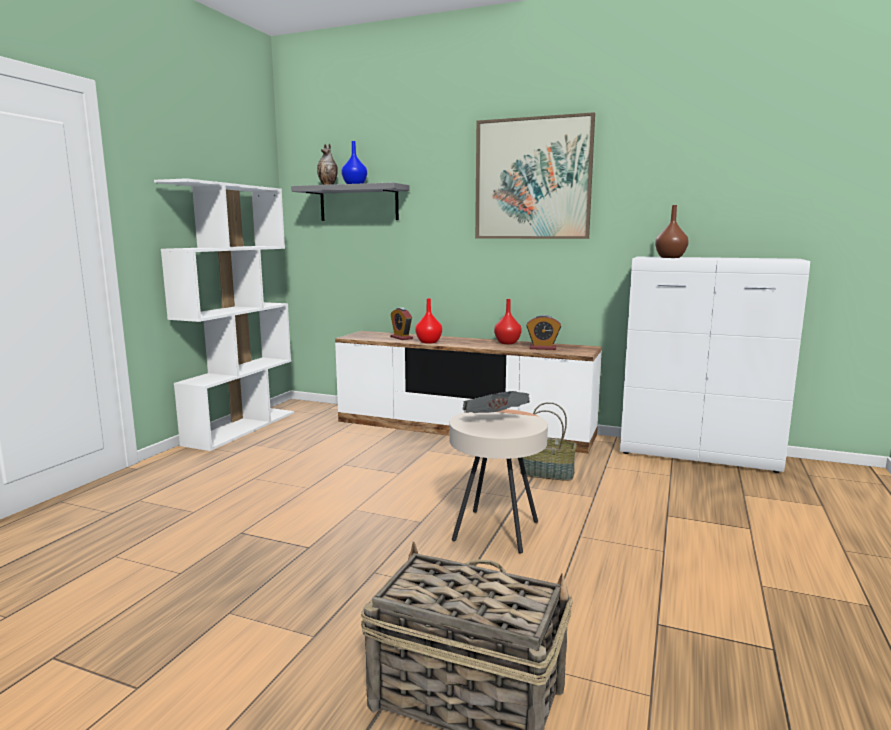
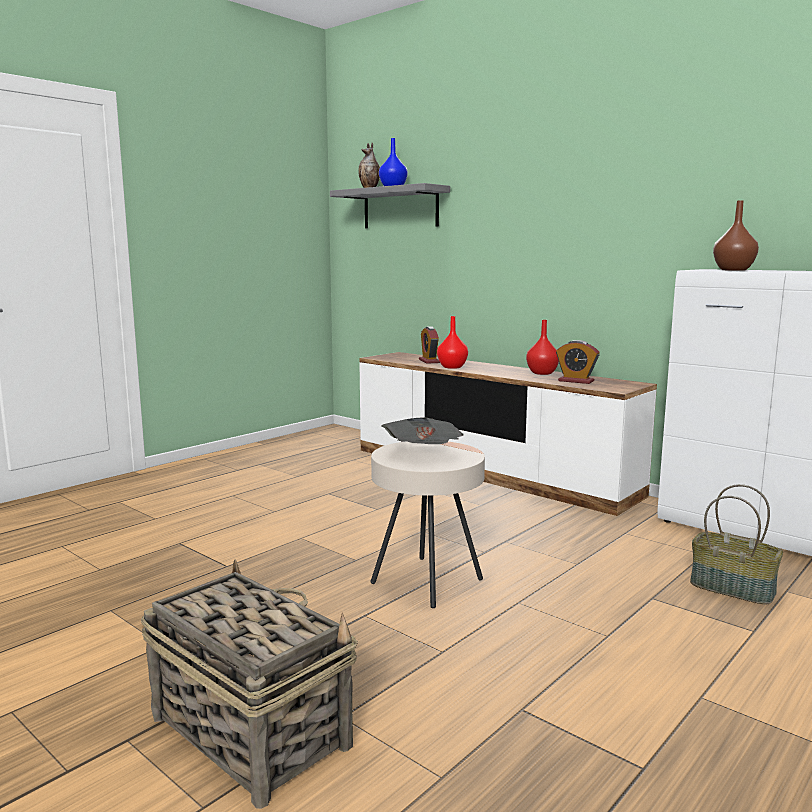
camera: 20 degrees right, 0 degrees up
(241, 428) = (261, 447): white bookcase -> none
(532, 179) = (581, 173): picture -> none
(547, 473) = (544, 531): basket -> basket (733, 588)

